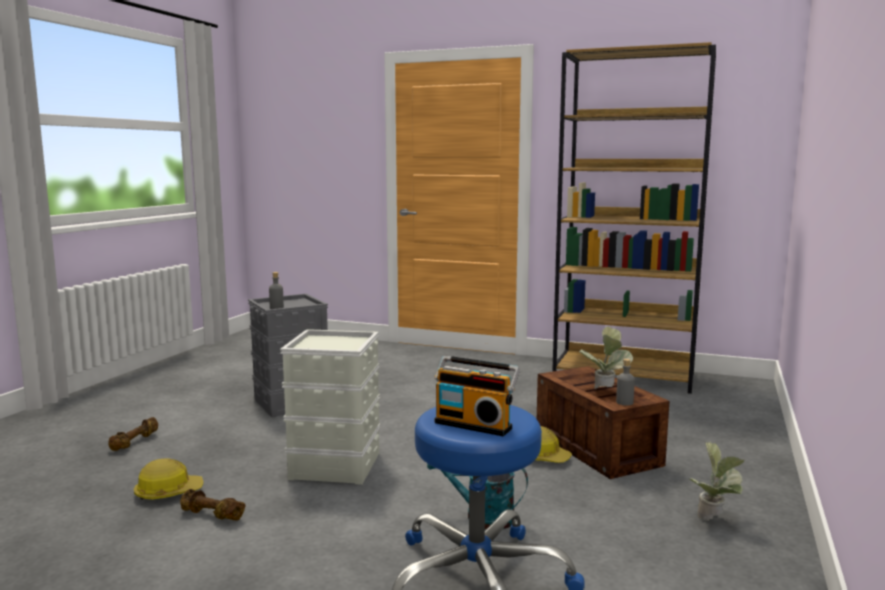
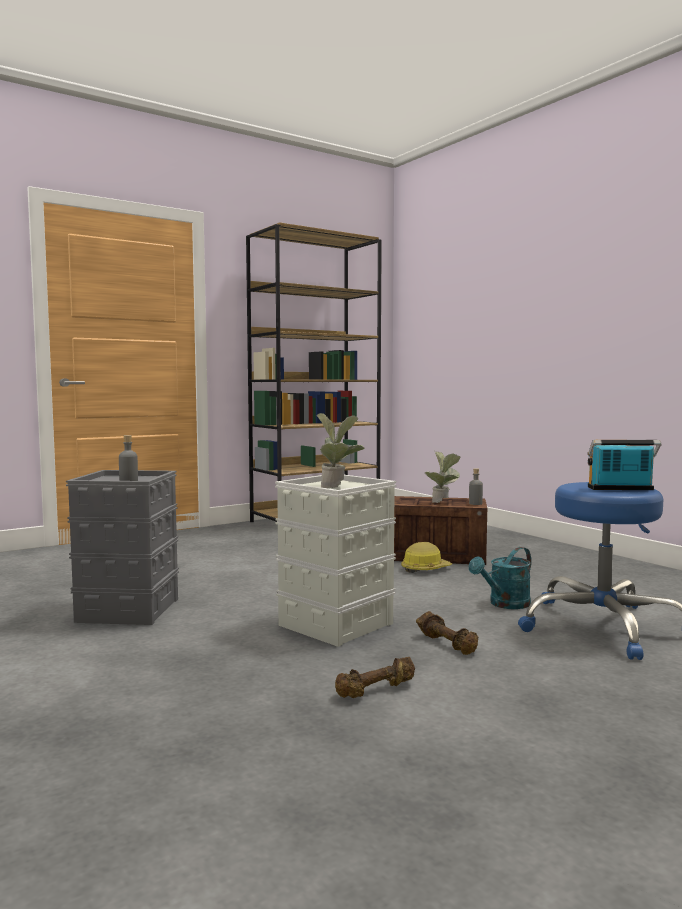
camera: 55 degrees left, 5 degrees down
(135, 442) = (74, 702): brown dumbbell -> brown dumbbell (447, 644)
(168, 492) = (281, 703): hard hat -> none
(474, 424) = (621, 489): radio -> radio turned 150 degrees counterclockwise
(715, 519) = (569, 561): potted plant -> potted plant (338, 487)

